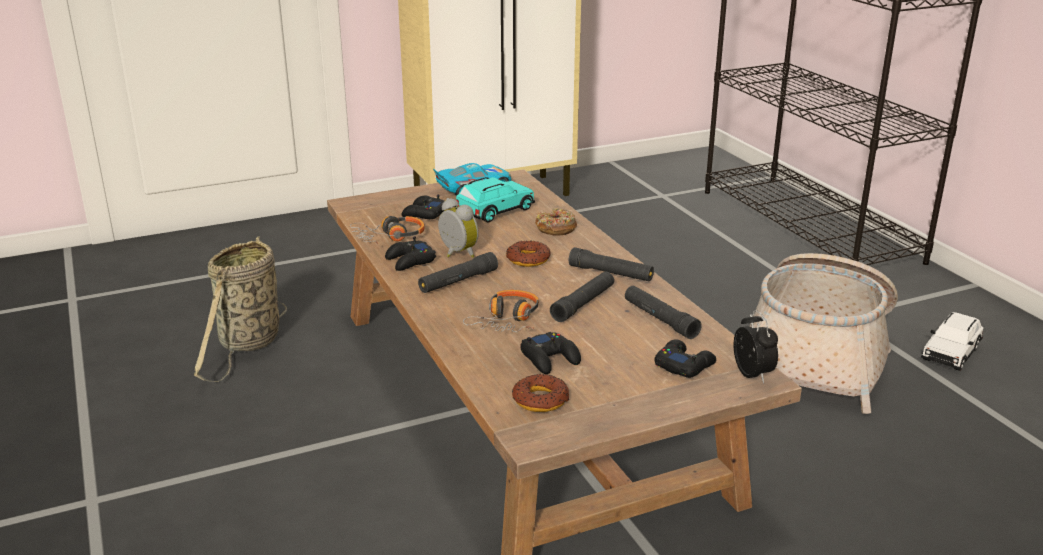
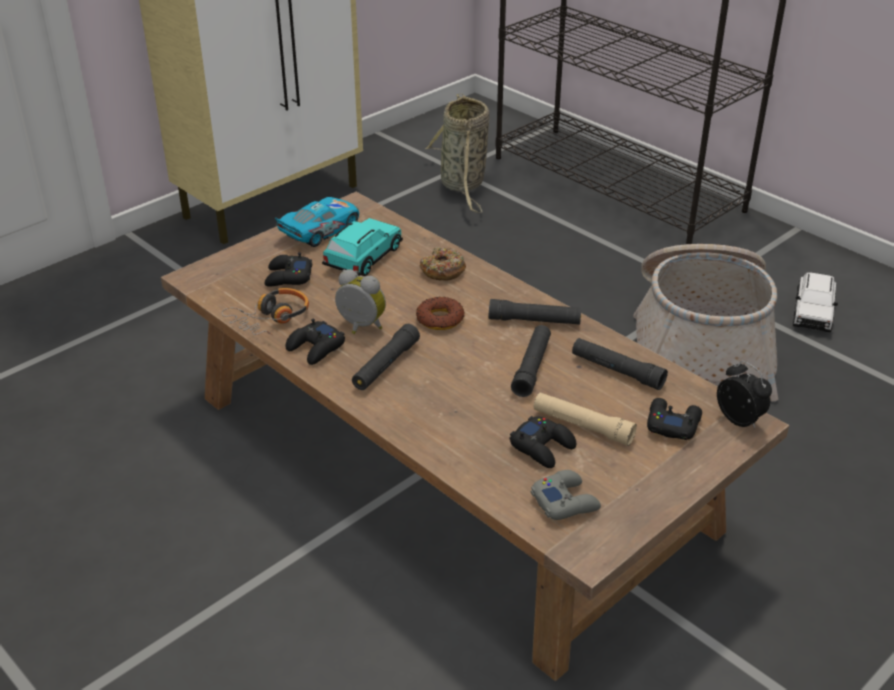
camera: 20 degrees left, 10 degrees up
(248, 344) = (106, 462): basket -> basket (463, 185)
(507, 320) = (470, 407): headphones -> none
(540, 399) = (565, 501): donut -> grey game controller
(597, 351) = (582, 426): none -> beige flashlight

